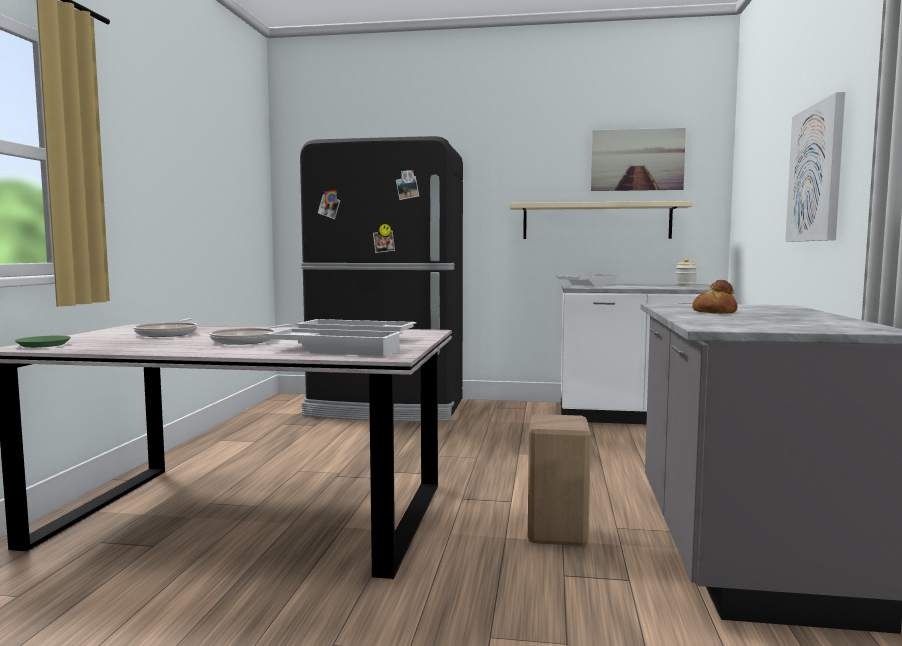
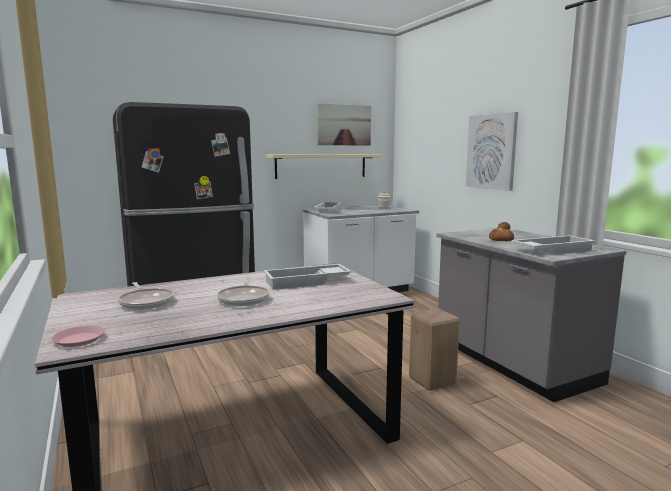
camera: 35 degrees left, 5 degrees up
(43, 345) = (79, 340): green plate -> pink plate
(336, 349) = (337, 296): white tray -> white tray (552, 250)

